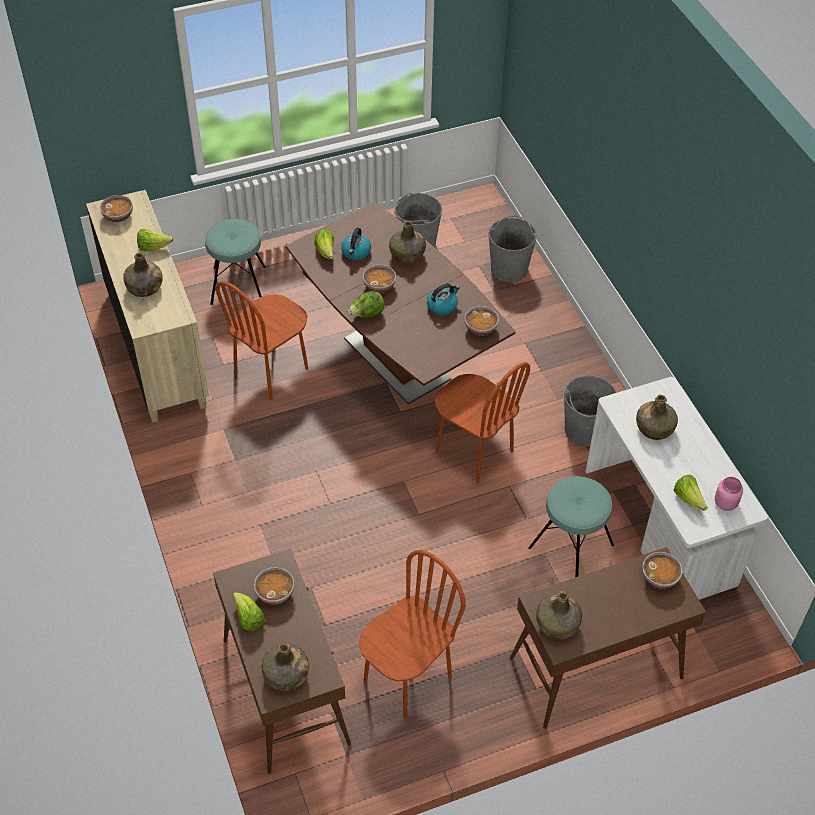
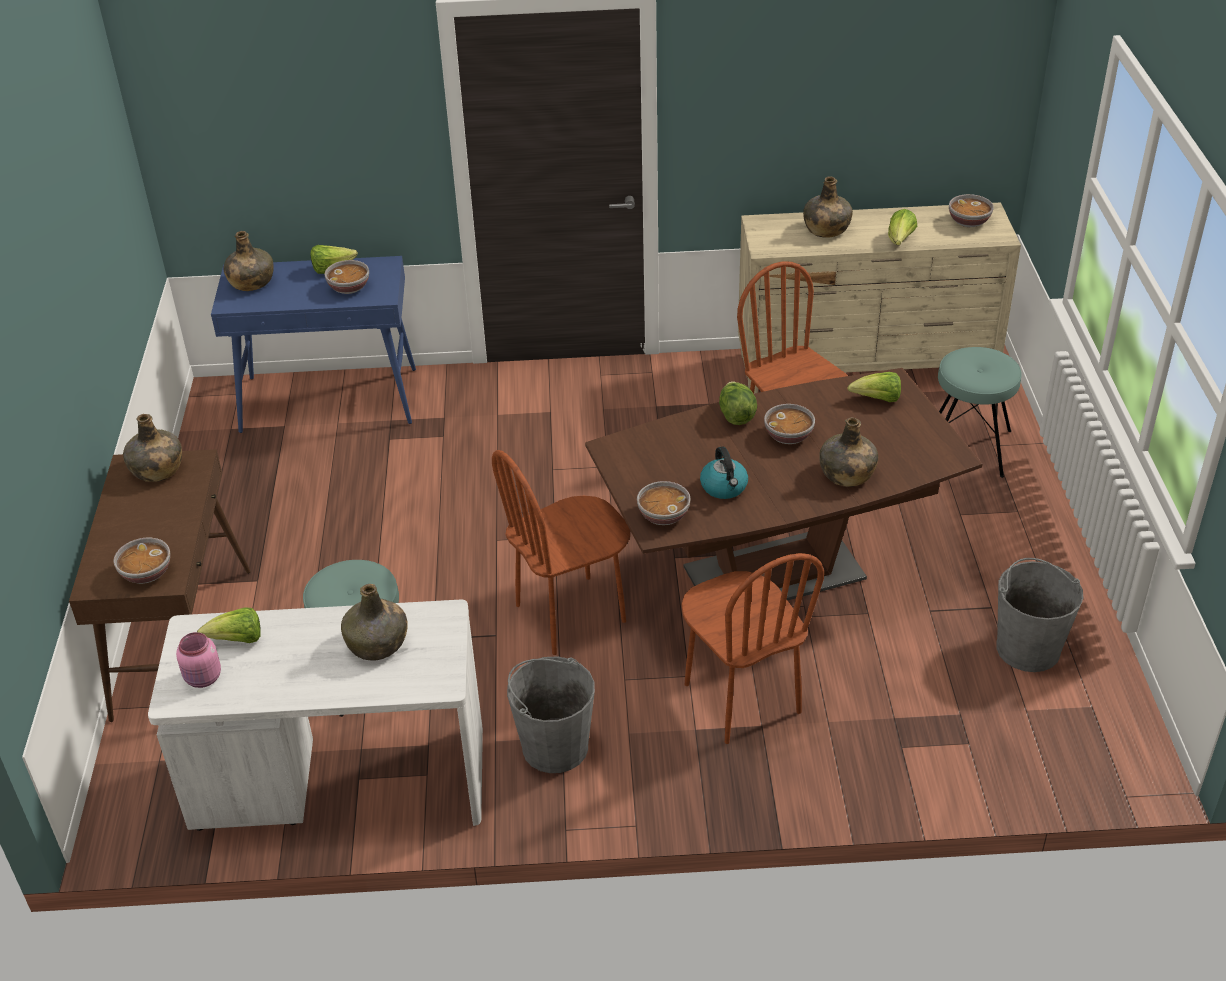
camera: 110 degrees right, 10 degrees down
(284, 691) = (330, 400): brown console table -> blue console table
(356, 252) = (867, 426): kettle -> none
(407, 678) = (284, 486): brown chair -> brown chair (741, 698)
(509, 269) = (944, 752): grey bucket -> none

